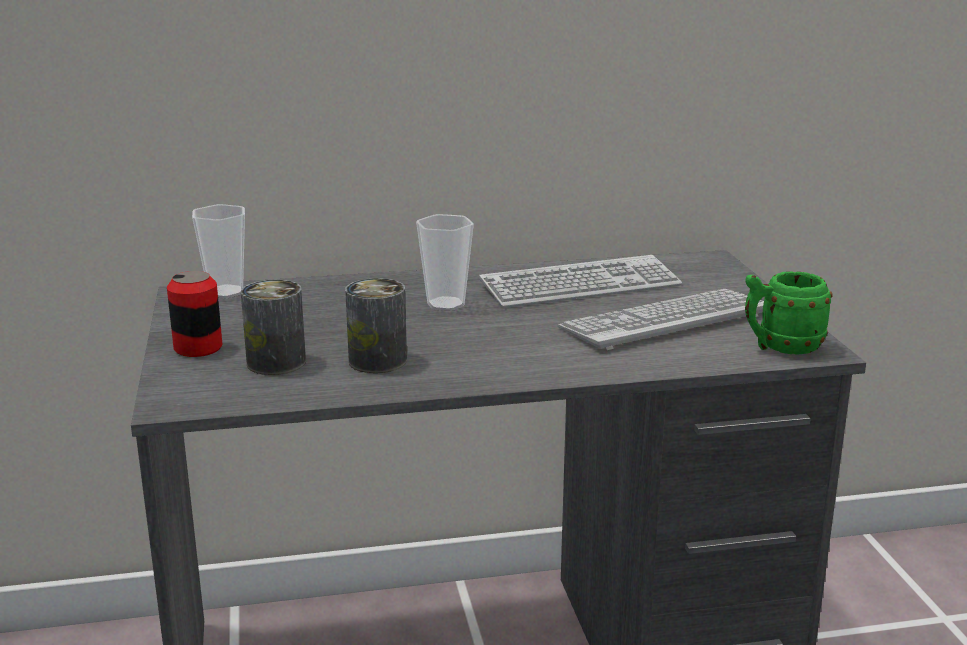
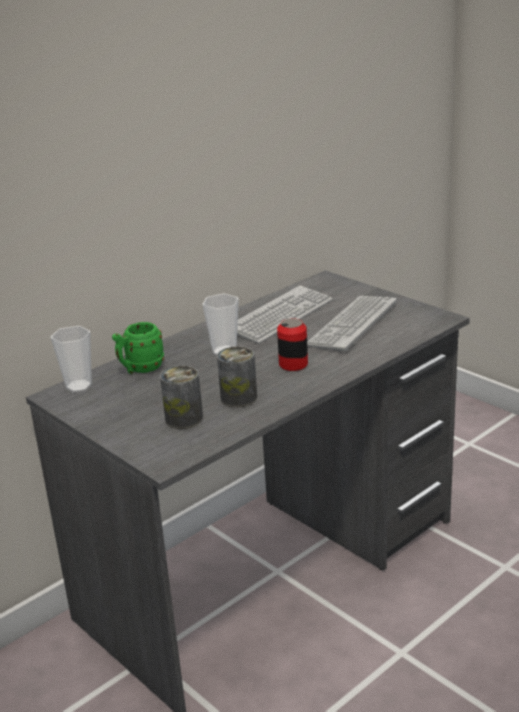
camera: 30 degrees left, 5 degrees up
(198, 348) = (122, 426): can -> can (293, 364)
(780, 347) = (424, 322): green mug -> green mug (140, 369)

